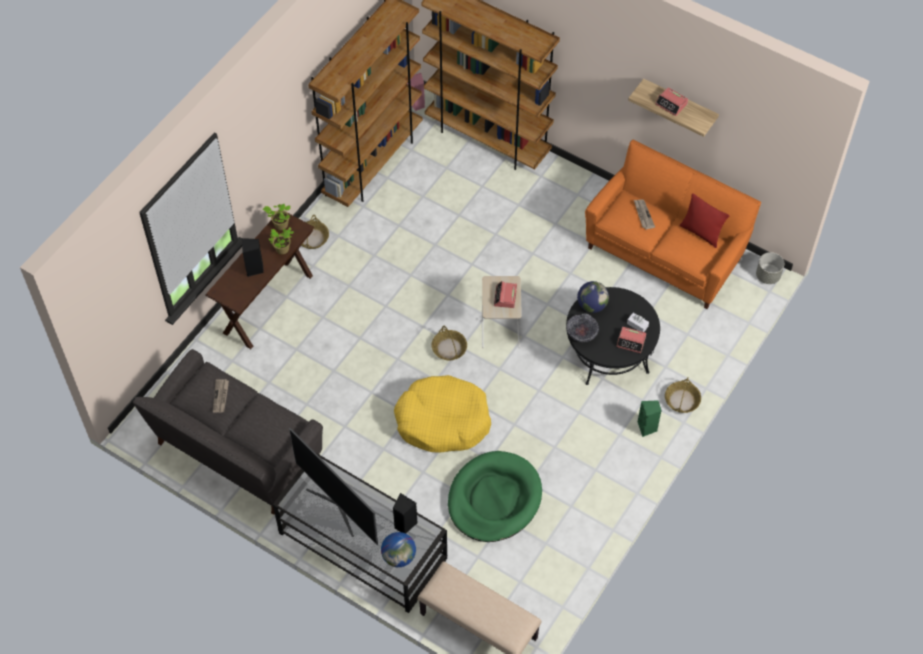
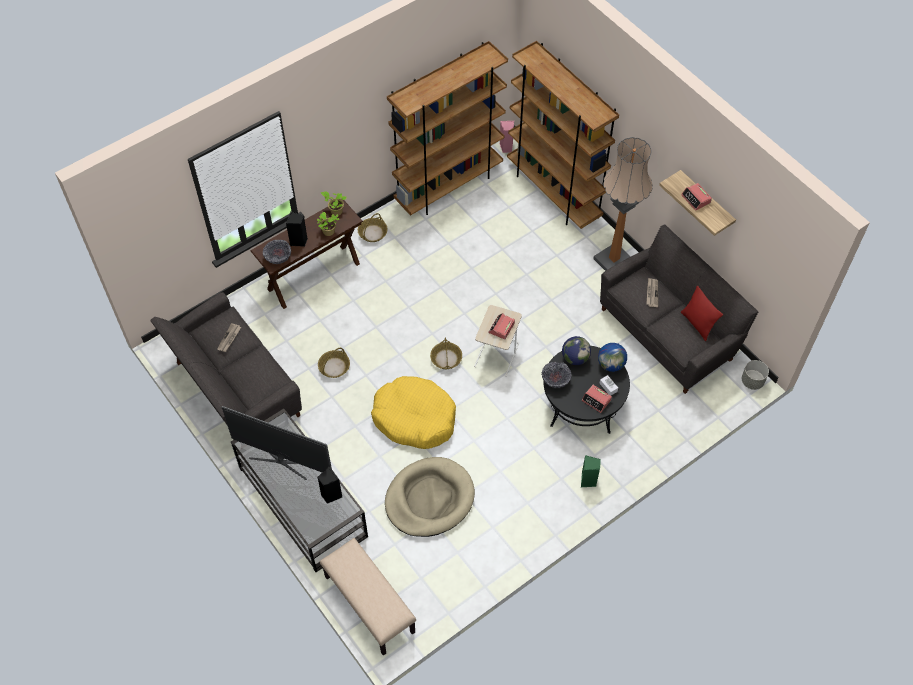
camera: 20 degrees right, 0 degrees up
(240, 293) = (278, 258): none -> bowl
(337, 506) = (282, 460): television -> television turned 135 degrees clockwise
(399, 557) = (314, 521): globe -> globe (611, 364)
(494, 499) = (429, 499): green dog bed -> beige dog bed
(580, 193) = (613, 261): none -> floor lamp
(665, 252) = (668, 333): orange sofa -> grey sofa
(682, 400) = (629, 467): basket -> basket (334, 367)

